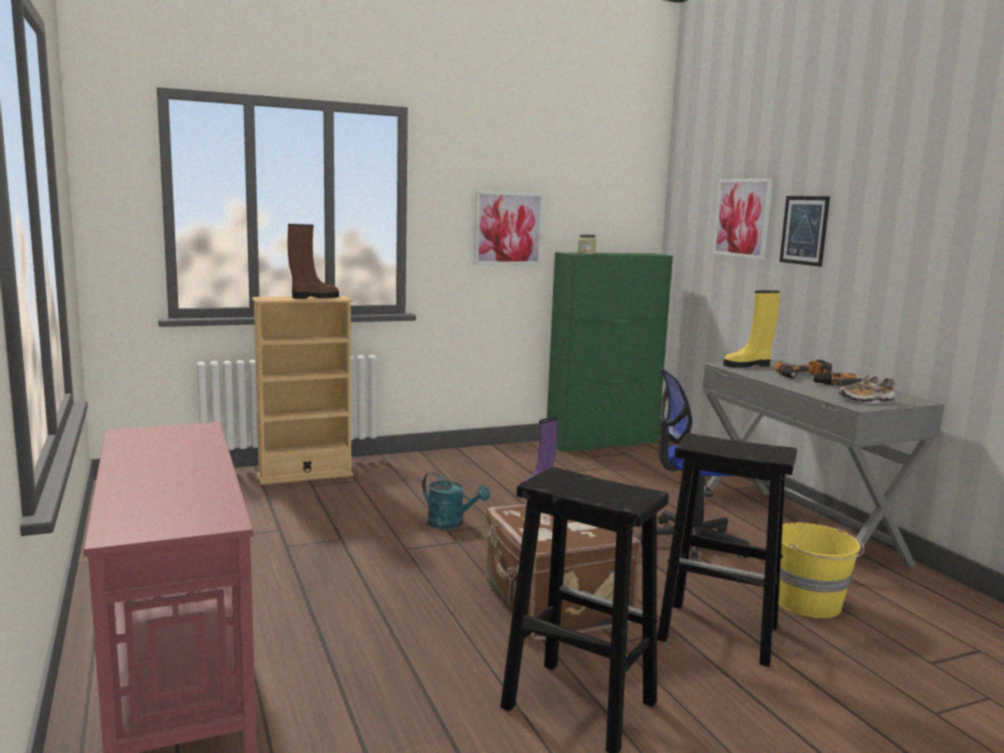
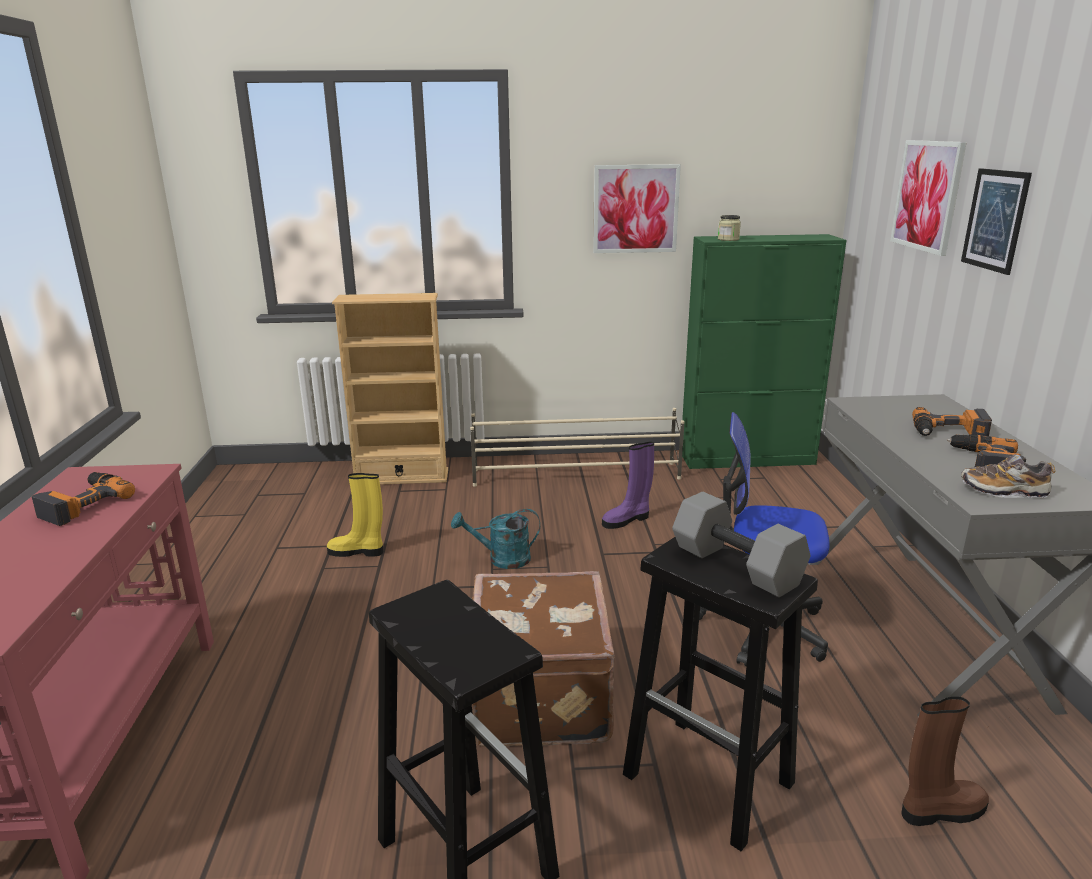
camera: 20 degrees right, 10 degrees up
(167, 449) = (82, 504): none -> power drill
(314, 297) = (397, 296): brown boot -> brown boot (940, 811)
(451, 524) = (501, 559): turquoise watering can -> turquoise watering can turned 120 degrees clockwise
(469, 462) = (577, 474): none -> beige shoe rack
(740, 446) = (734, 566): none -> grey dumbbell
(748, 365) = (885, 405): yellow boot -> yellow boot (357, 552)
(809, 603) = (864, 752): yellow bucket -> none

